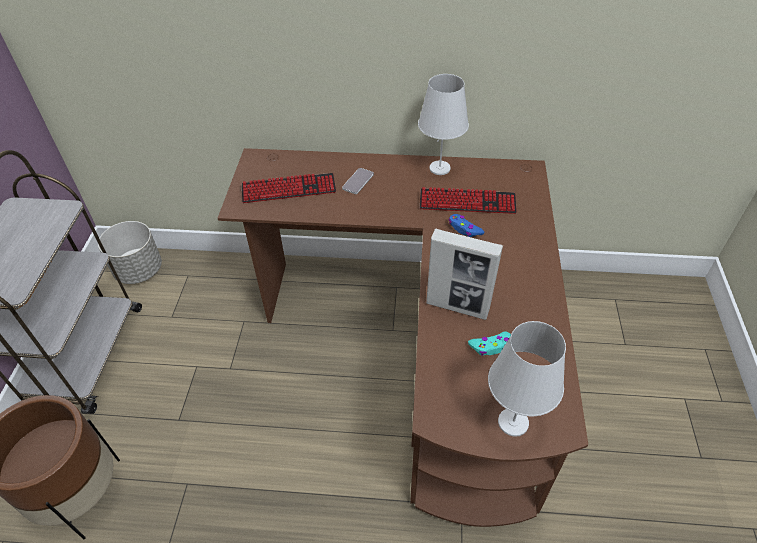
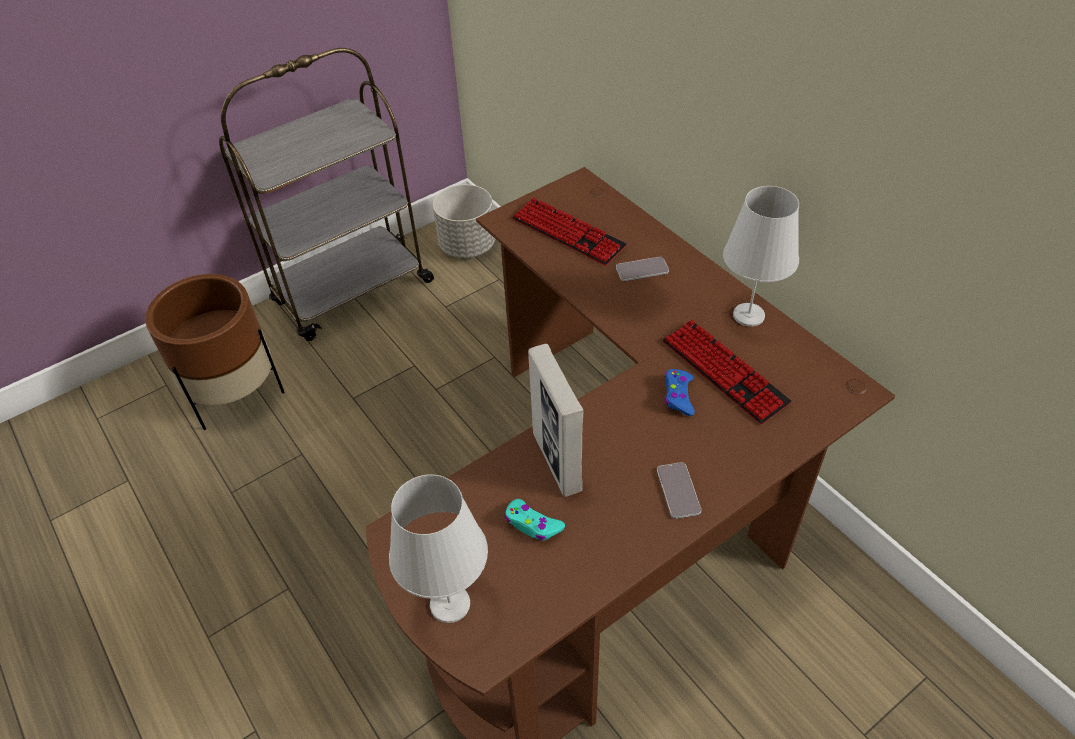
camera: 50 degrees right, 0 degrees up
(527, 272) = (678, 491): none -> phone

